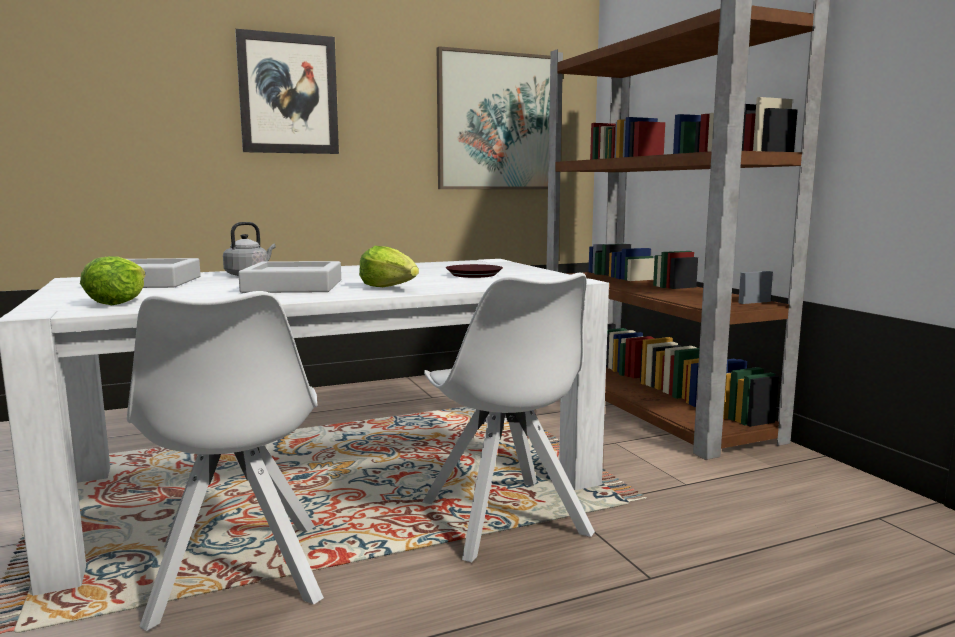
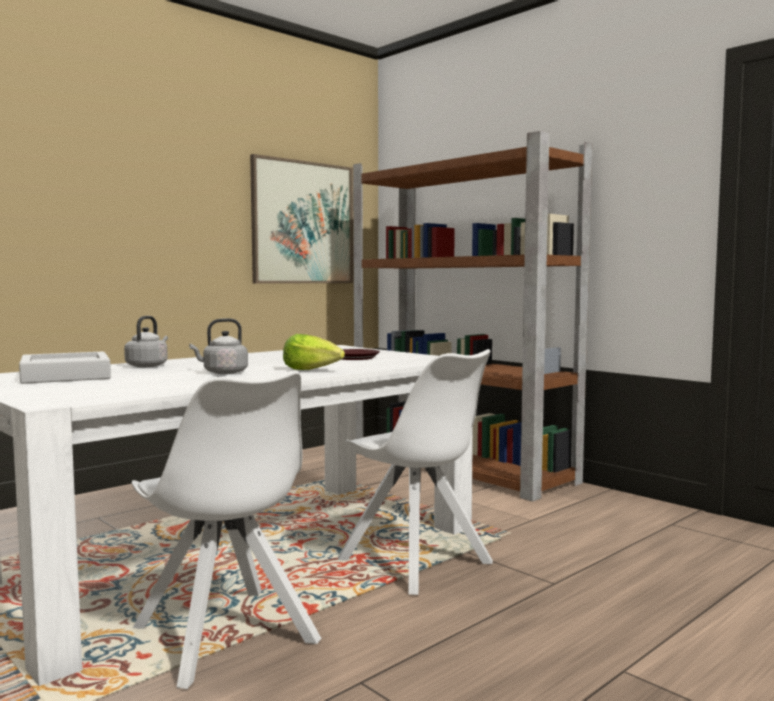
camera: 20 degrees left, 5 degrees down
(118, 302) = (94, 392): lettuce -> none
(288, 94) = (118, 192): picture -> none
(293, 286) = (223, 373): grey tray -> grey kettle

